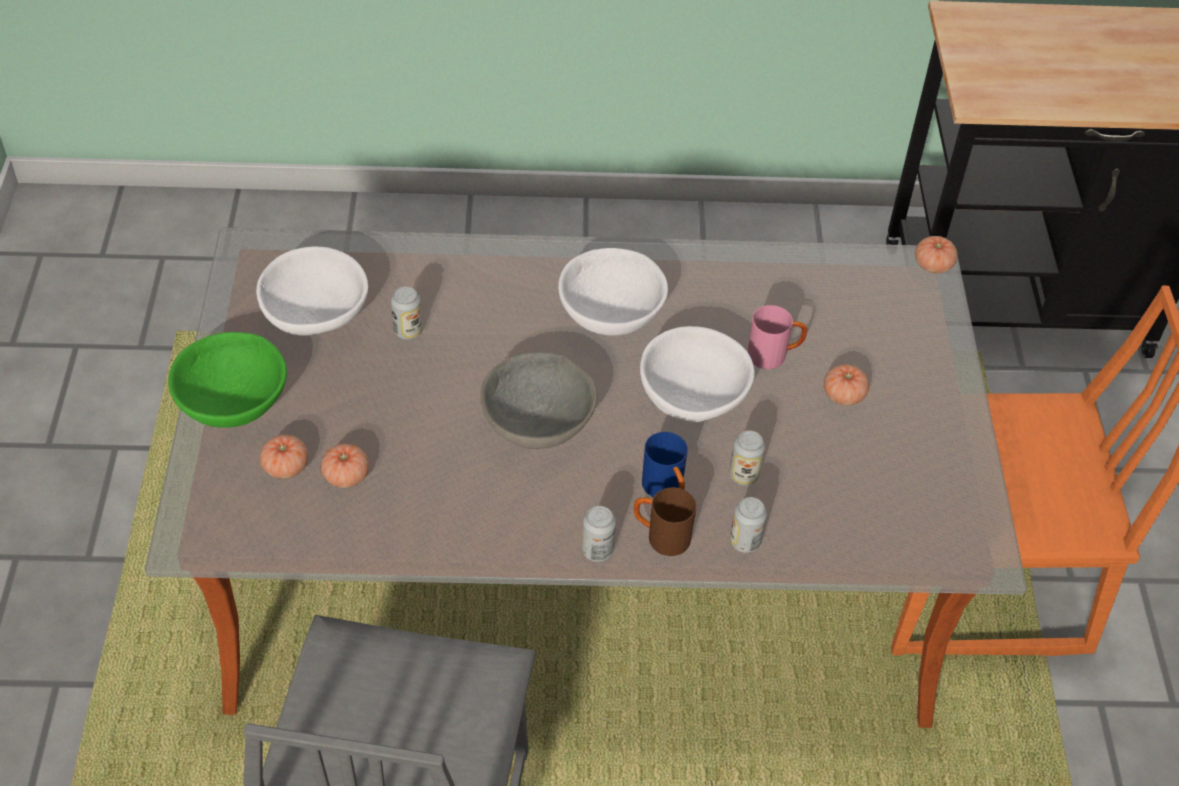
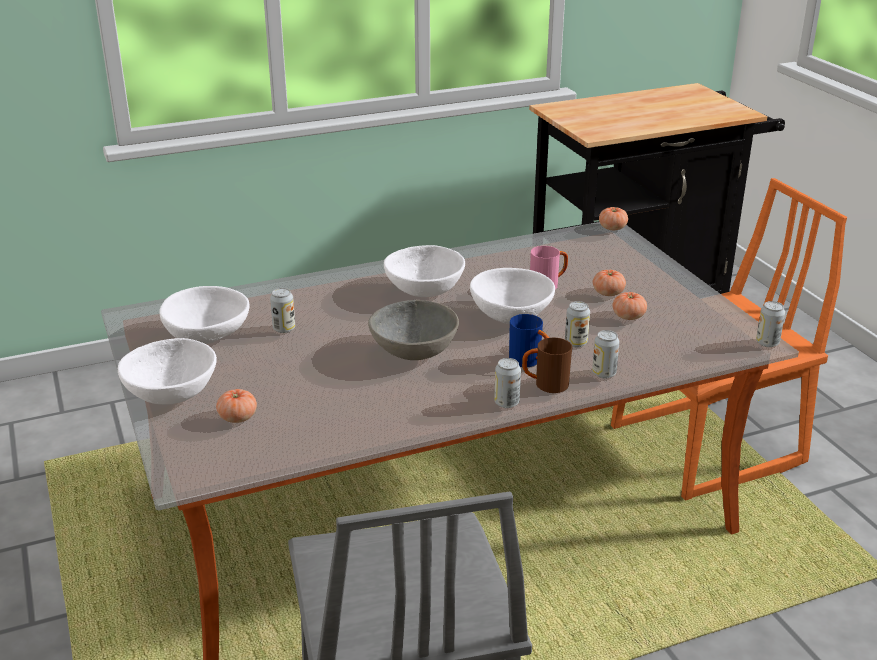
camera: 20 degrees left, 20 degrees down
(233, 401) = (171, 393): green bowl -> white bowl
(346, 476) = (289, 411): tomato -> tomato (628, 316)
(993, 560) = (767, 343): none -> can

